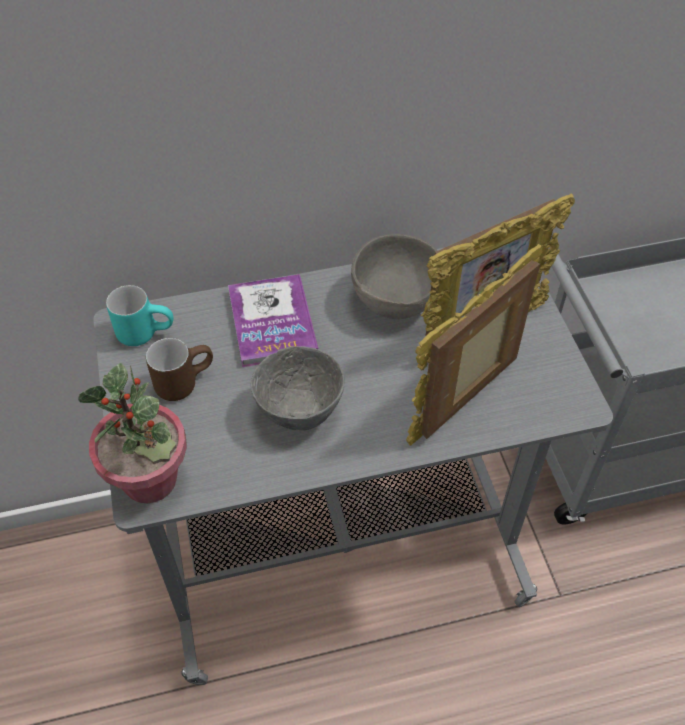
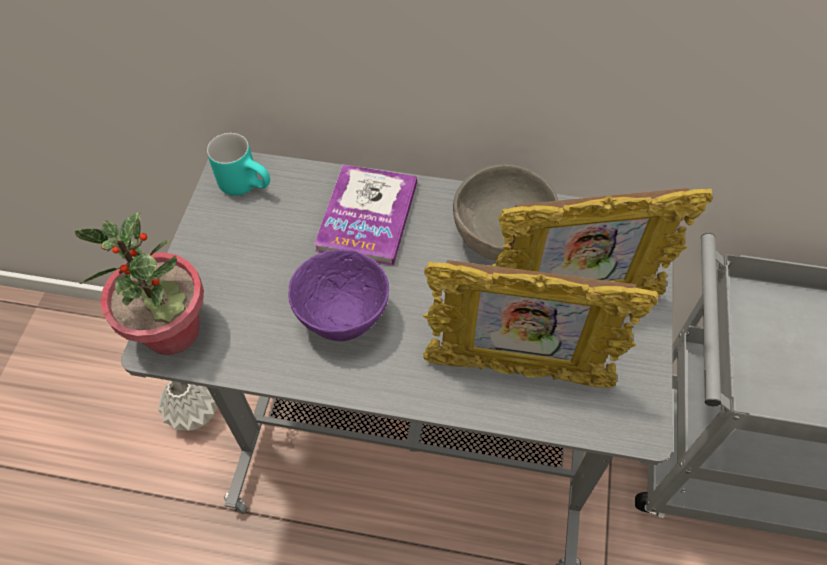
camera: 25 degrees right, 5 degrees up
(108, 611) = (197, 414): none -> grey vase
(183, 380) = (254, 244): brown mug -> none
(300, 414) = (343, 320): grey bowl -> purple bowl
(466, 399) = (517, 371): picture frame -> picture frame turned 150 degrees counterclockwise

